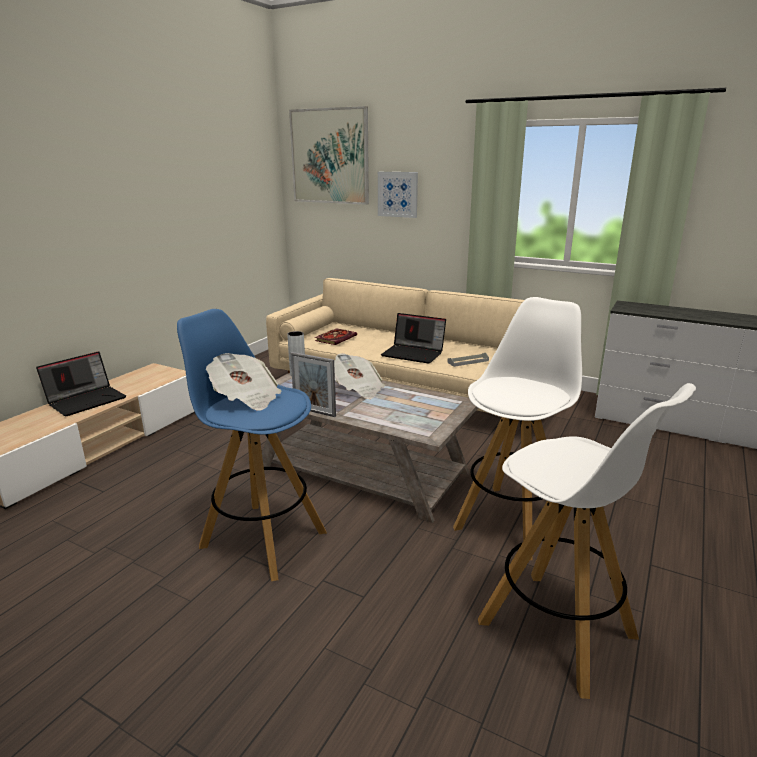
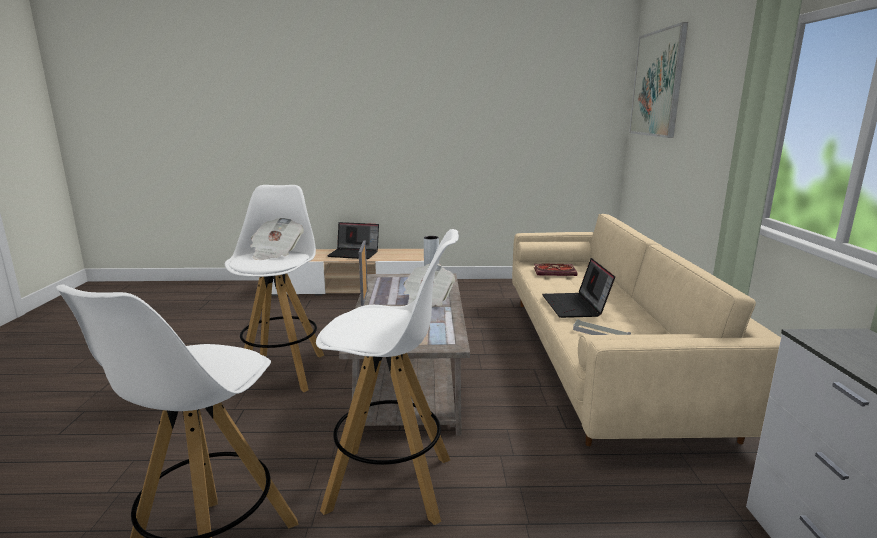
camera: 60 degrees right, 5 degrees down
(262, 538) = (283, 371): blue stool -> white stool
(398, 194) = (694, 126): picture -> none

